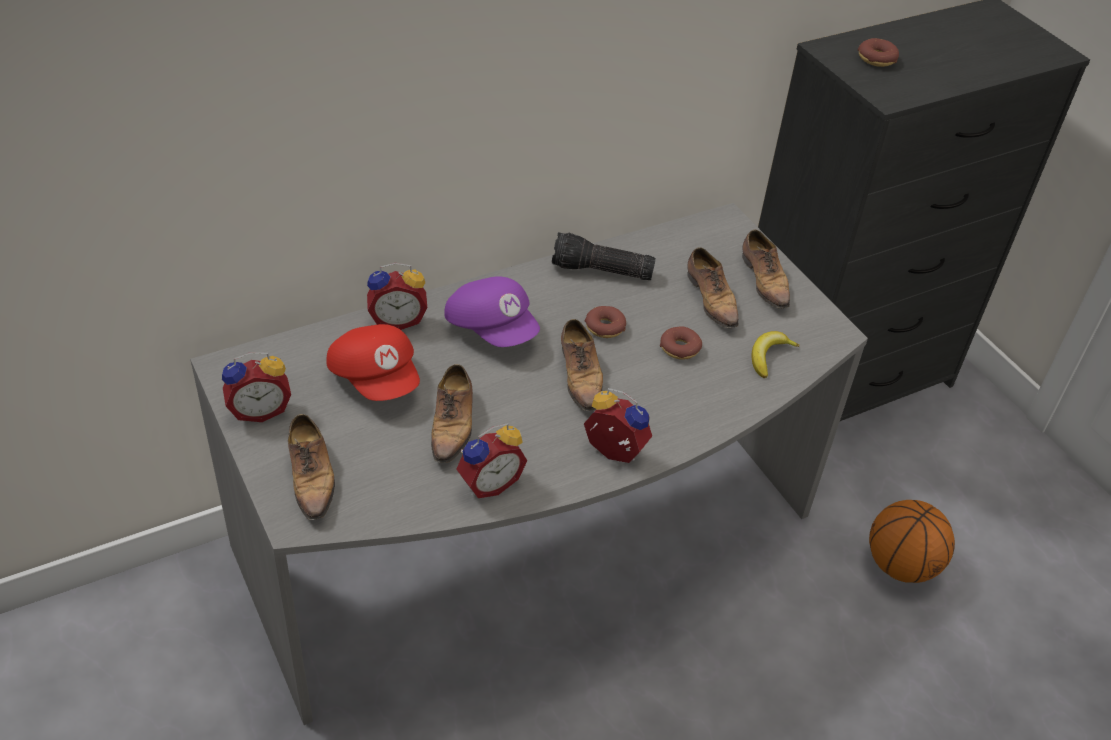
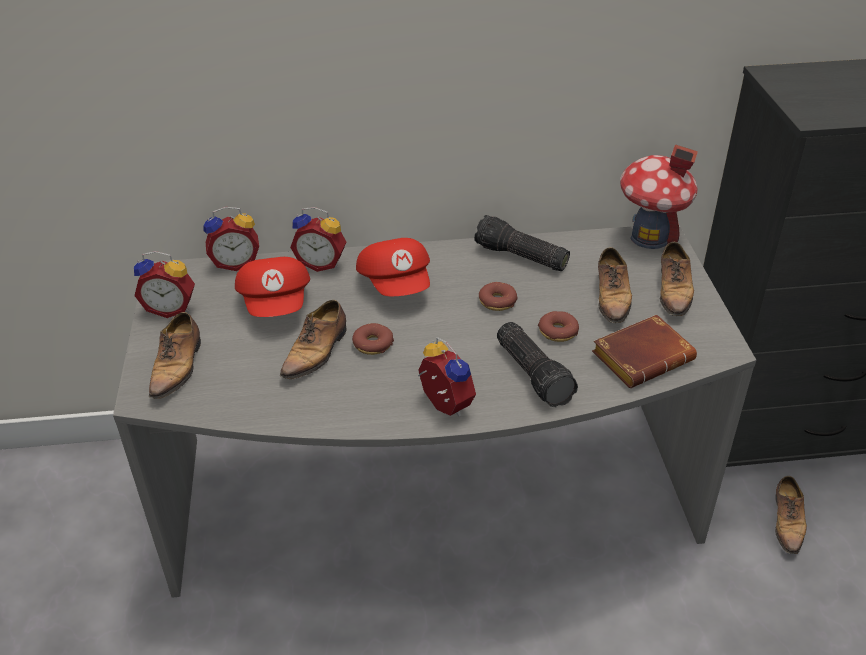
camera: 25 degrees right, 5 degrees down
(488, 483) = (318, 405): alarm clock -> alarm clock (235, 263)
(493, 328) = (397, 284): purple cap -> red cap
(580, 376) = (452, 336): shoe -> shoe (787, 522)
(680, 398) = (535, 374): none -> flashlight
(715, 224) = (650, 237): none -> toy house
(769, 357) = (642, 356): banana -> brown book
(876, 59) = (820, 86): donut -> donut (373, 344)
(900, 566) = (785, 615): basketball -> none

